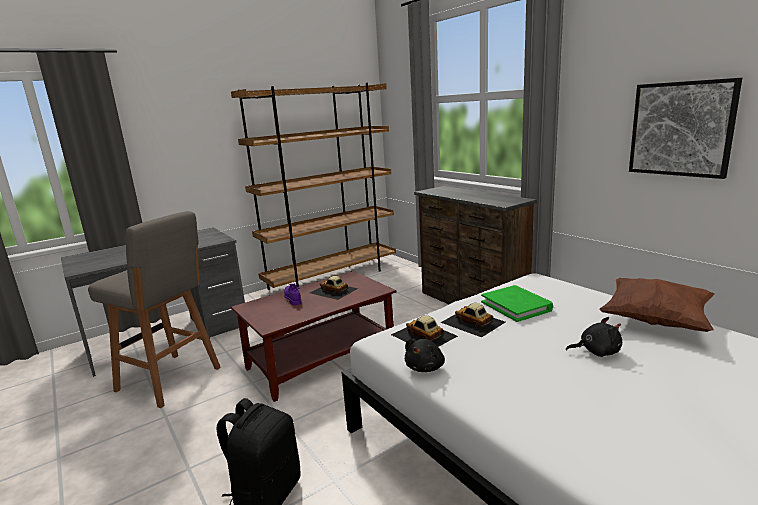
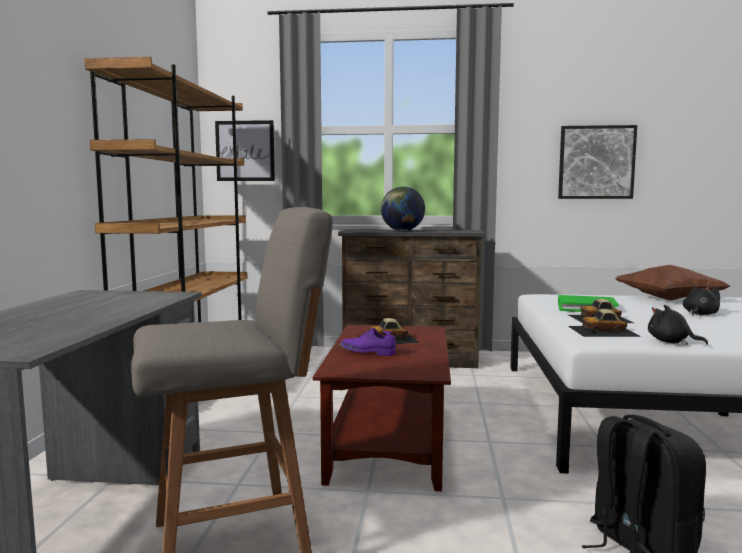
camera: 50 degrees left, 10 degrees down
(400, 117) = (245, 151): none -> picture
(426, 367) = (671, 342): black plush toy -> black plush toy turned 150 degrees clockwise
(462, 194) = (402, 230): none -> globe

